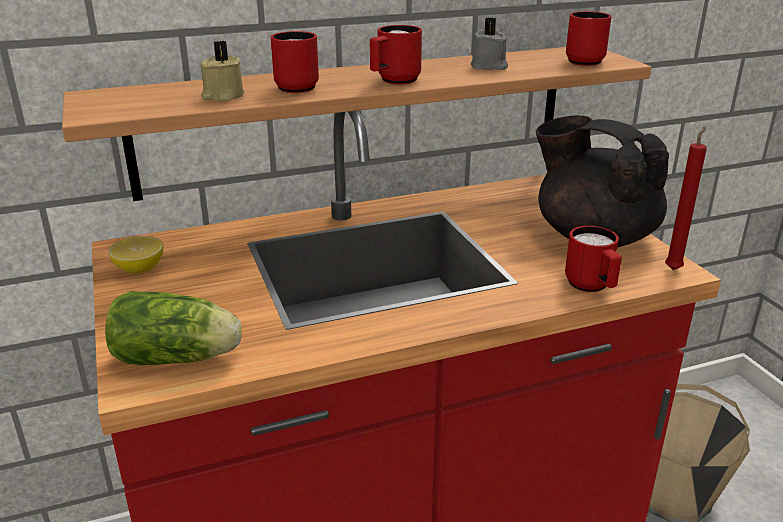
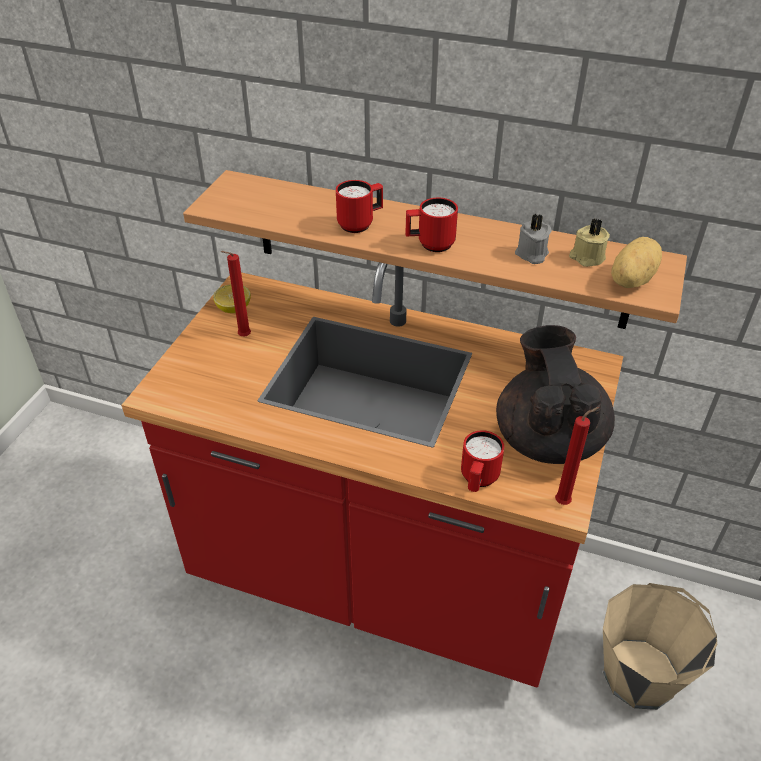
camera: 40 degrees right, 15 degrees up
(180, 358) = (187, 390): lettuce -> none
(186, 287) = (242, 337): none -> red candle
(223, 96) = (300, 215): beige candle -> beige candle (586, 257)
(585, 60) = (629, 279): red mug -> potato

